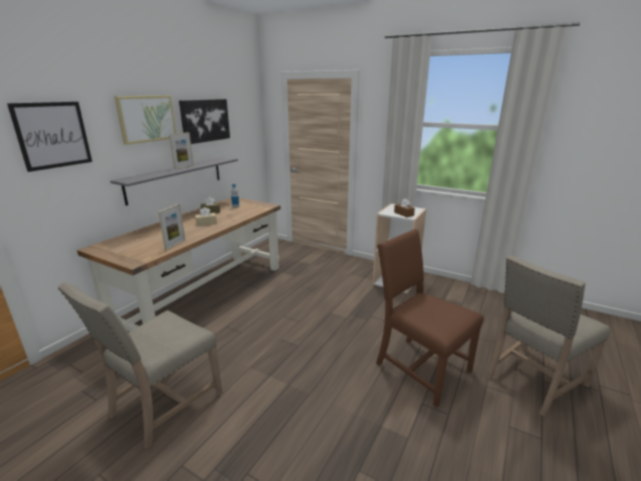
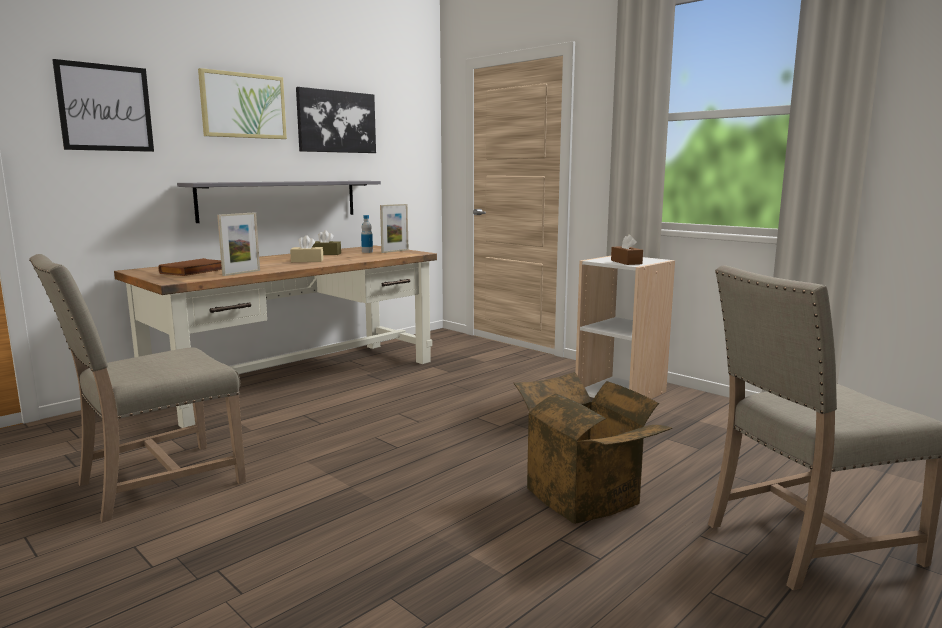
camera: 15 degrees right, 10 degrees down
(140, 246) = (195, 271): none -> brown book
(184, 167) = (290, 181): picture frame -> picture frame (395, 251)
(419, 367) = (587, 496): brown chair -> cardboard box

